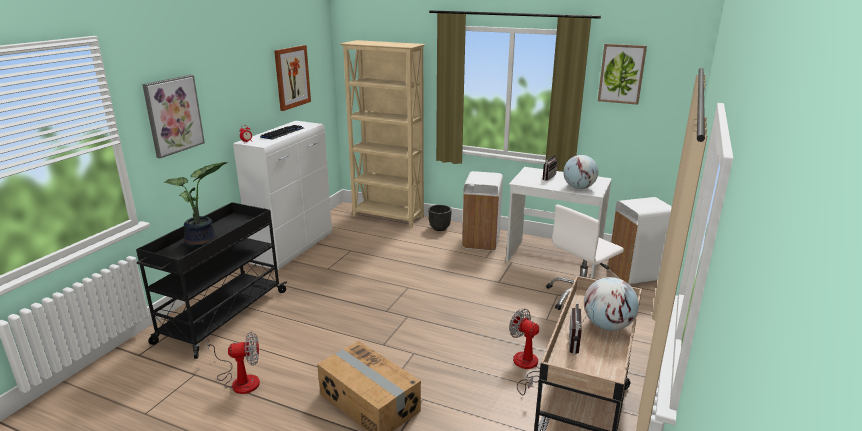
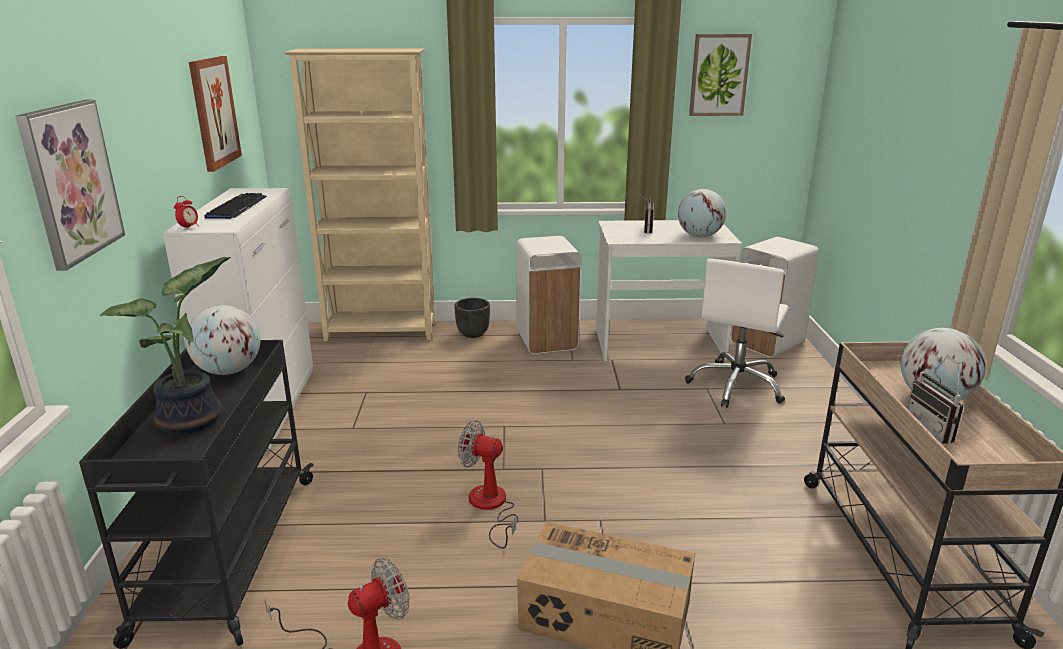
camera: 25 degrees left, 0 degrees up
(240, 221) = (229, 371): none -> globe
(525, 367) = (760, 493): fan -> fan (491, 507)

